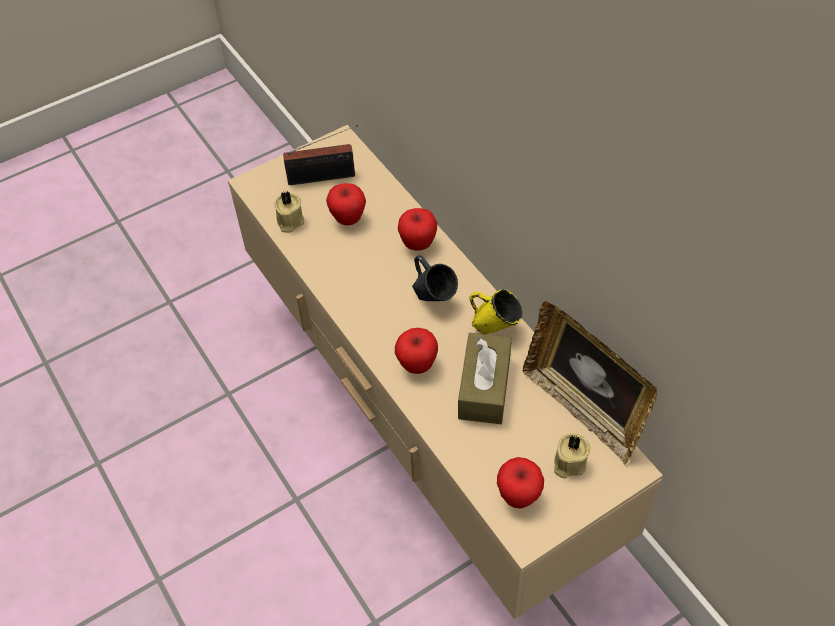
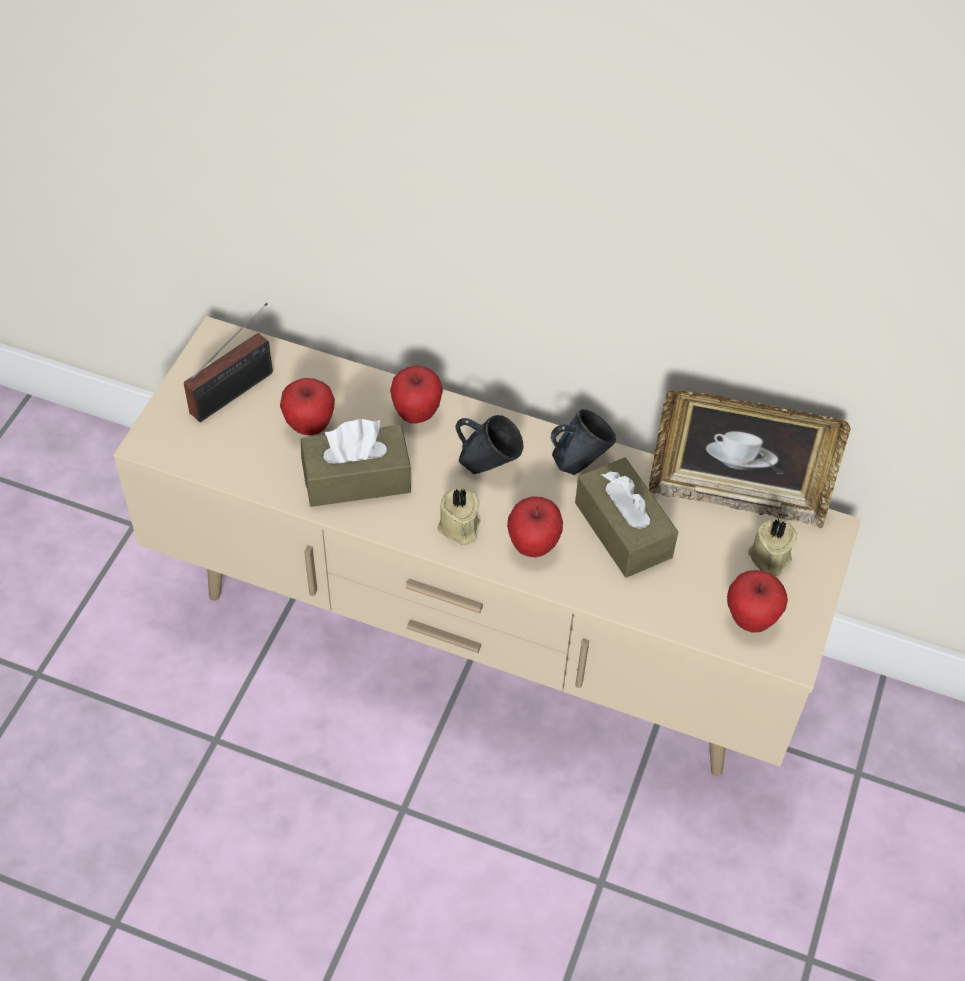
camera: 40 degrees left, 0 degrees up
(289, 221) = (240, 464): beige candle -> beige candle (459, 528)
(347, 265) = (357, 479): none -> brown tissue box
(494, 328) = (579, 462): yellow mug -> blue mug

